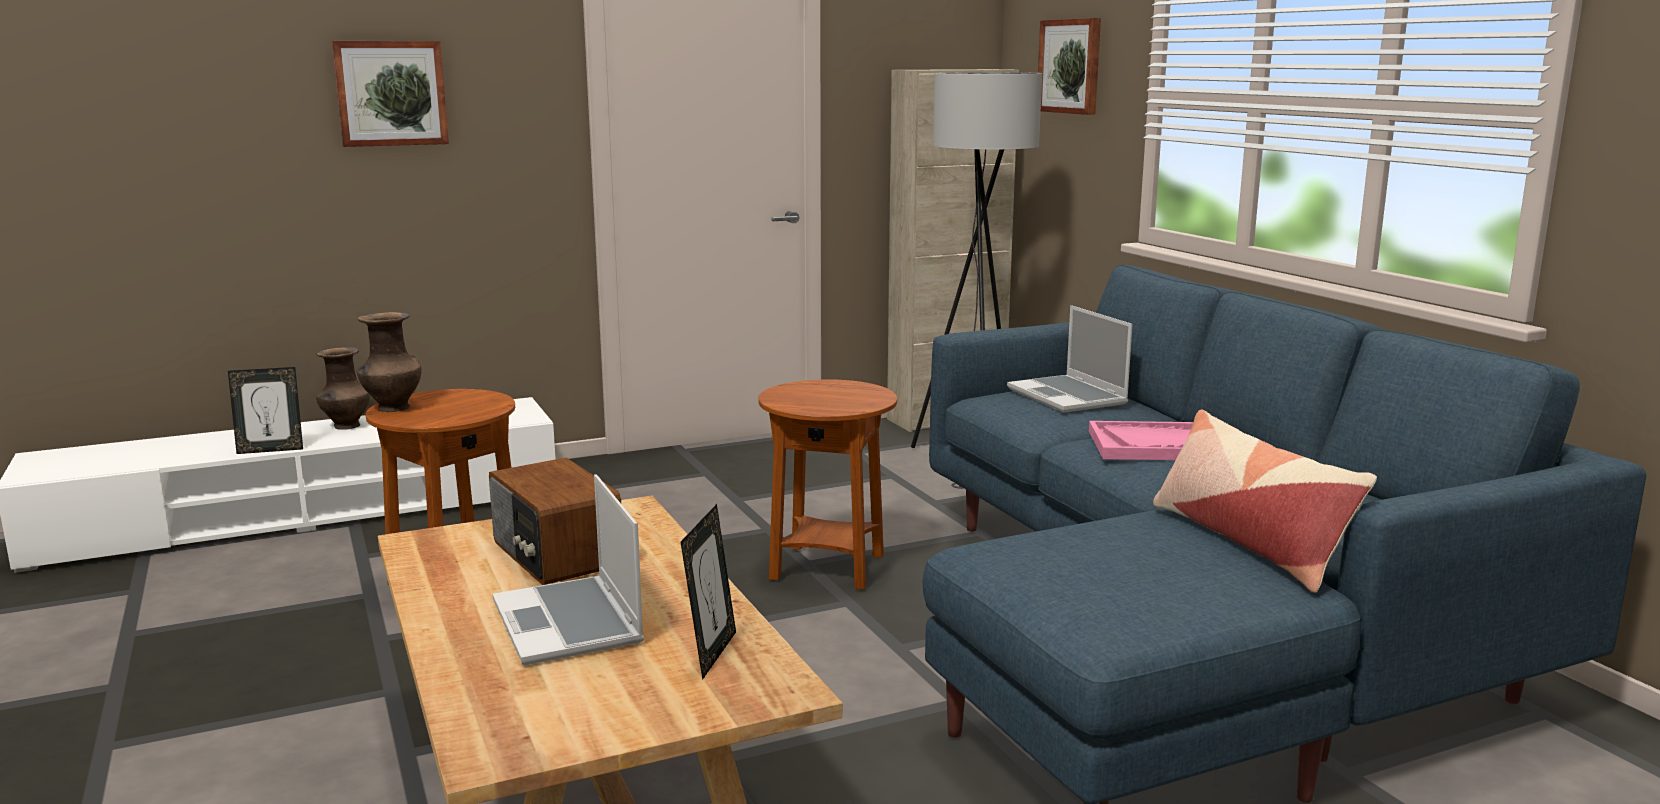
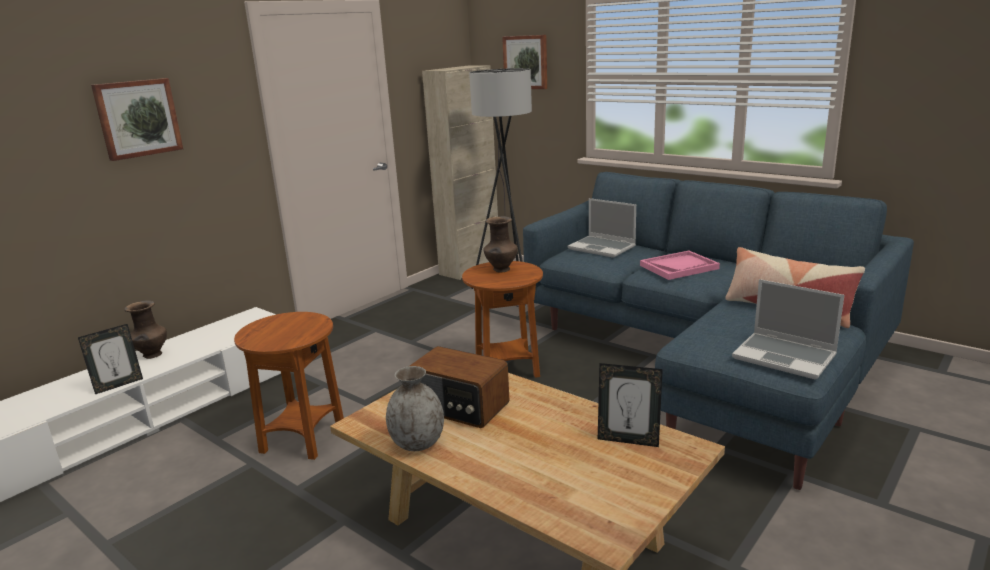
camera: 25 degrees left, 5 degrees up
(392, 408) = (252, 338): brown vase -> brown vase (501, 270)
(440, 581) = (417, 443): none -> grey vase
(570, 624) = (531, 447): laptop -> laptop (785, 357)
(711, 654) = (628, 440): picture frame -> picture frame turned 120 degrees clockwise

